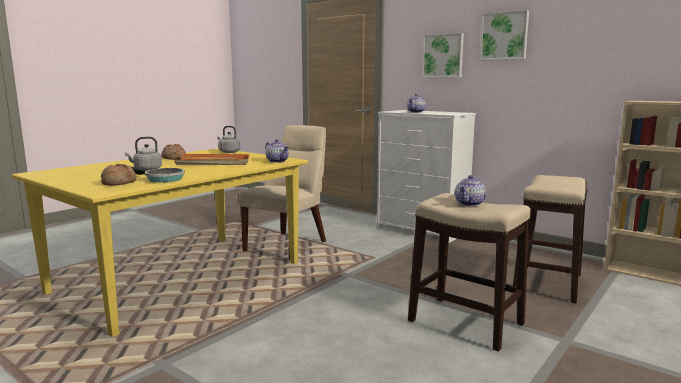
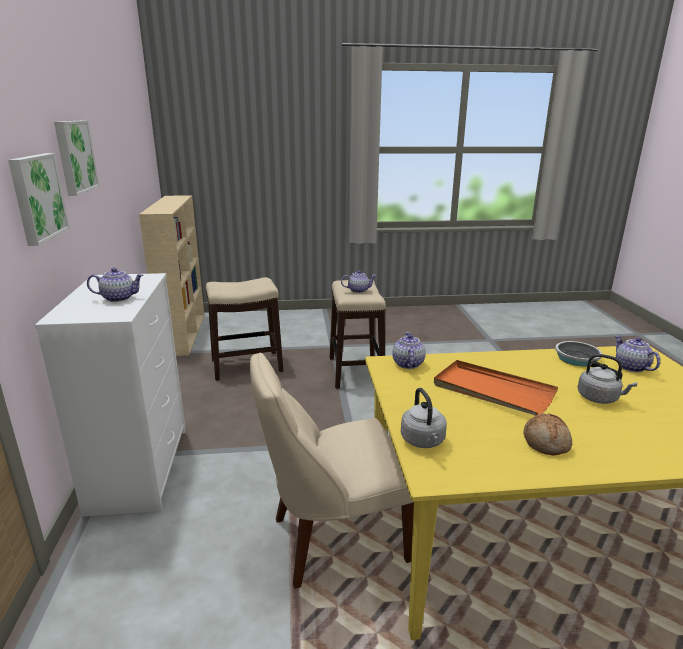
camera: 135 degrees left, 10 degrees up
(118, 182) = (631, 367): bread -> teapot

